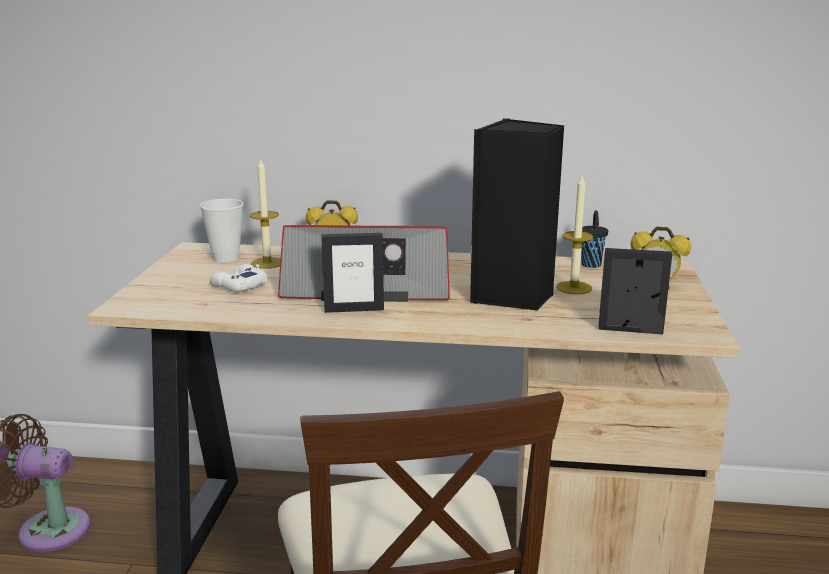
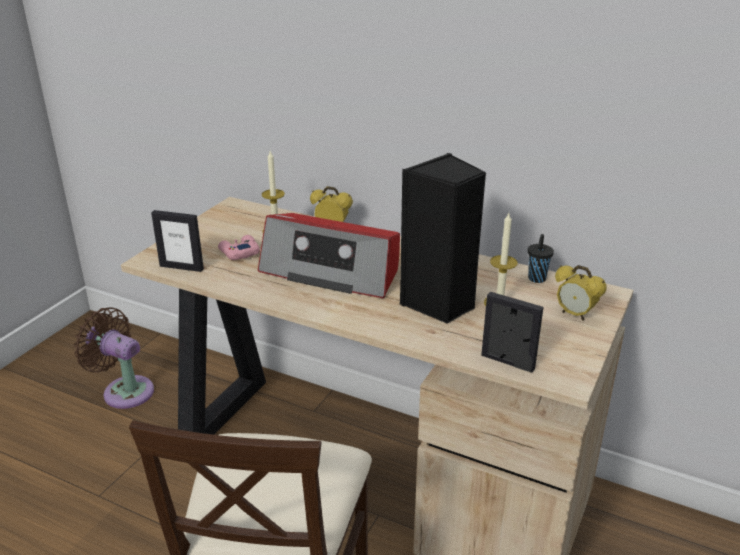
camera: 20 degrees right, 10 degrees up
(226, 258) = (249, 220): cup -> none
(239, 285) = (239, 252): white game controller -> pink game controller
(354, 309) = (305, 294): picture frame -> picture frame (181, 267)

